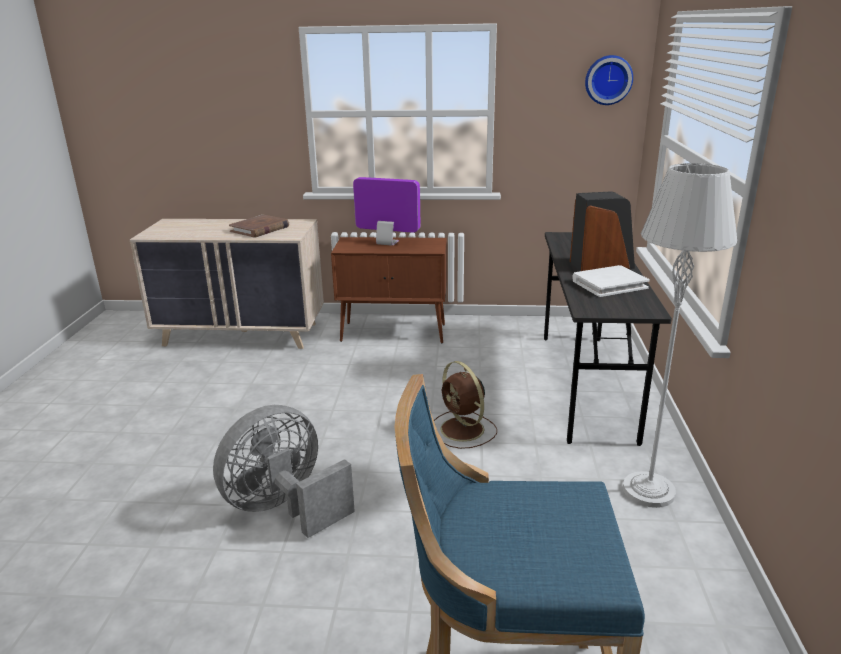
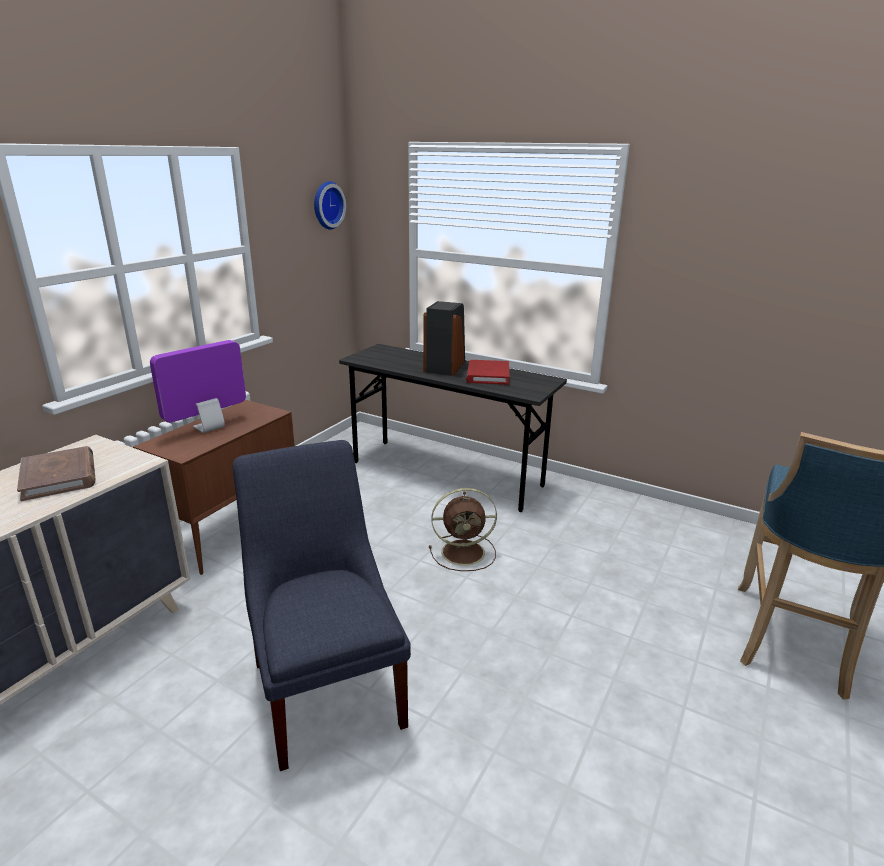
camera: 65 degrees left, 0 degrees up
(265, 420) = (327, 686): none -> blue chair
(285, 508) = (521, 708): grey fan -> none
(609, 284) = (487, 375): white book -> red book
(648, 490) = (596, 504): grey floor lamp -> none

